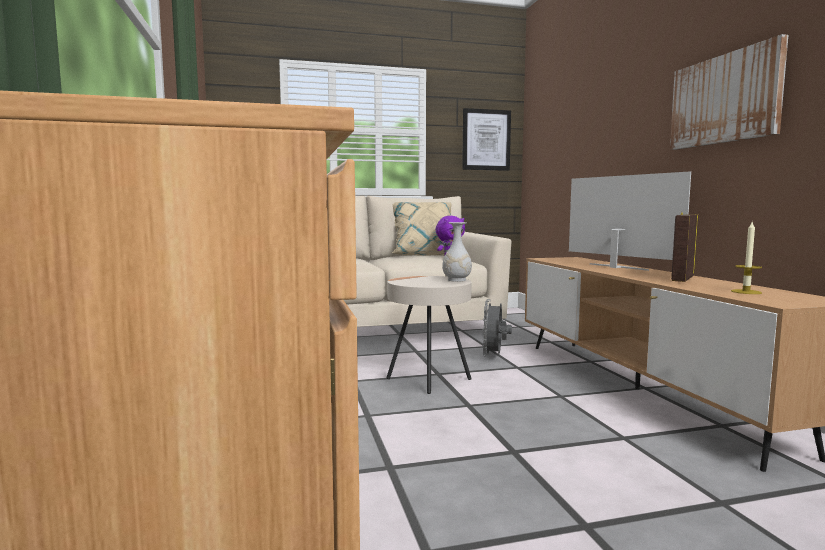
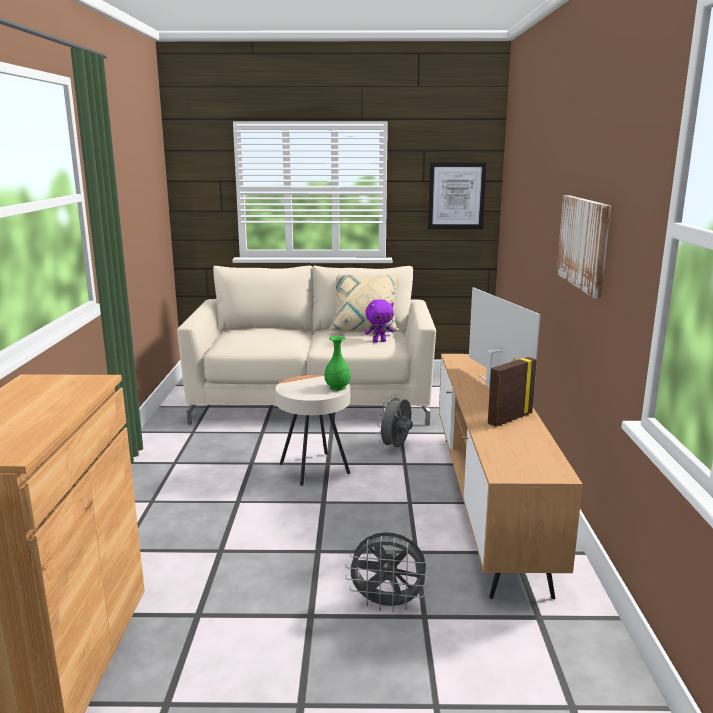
camera: 15 degrees right, 10 degrees up
(456, 280) = (337, 387): white vase -> green vase
(663, 496) = (388, 604): none -> grey fan
(746, 292) = (516, 451): candle -> none

